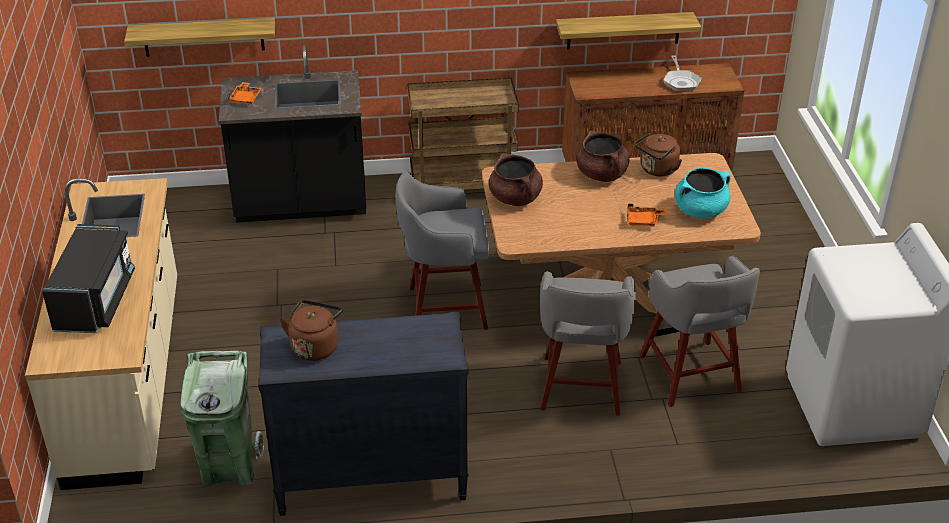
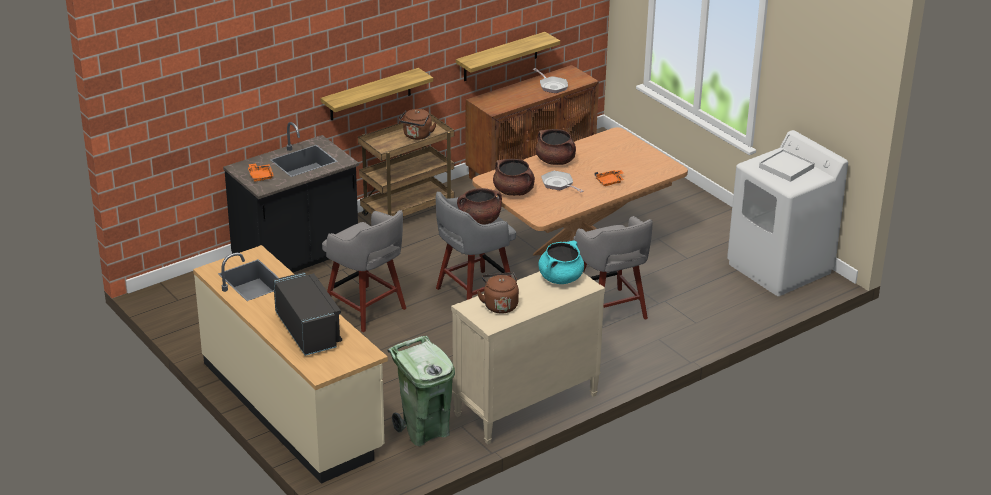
camera: 30 degrees left, 5 degrees down
(203, 37) = (207, 135): shelf -> shelf (370, 94)
(370, 480) = (525, 406): black dresser -> beige dresser
(453, 223) = (479, 220): none -> brown cooking pot
(577, 206) = (559, 184): none -> frying pan
(657, 170) = (588, 148): brown kettle -> brown kettle (417, 136)
(690, 376) = (671, 282): grey stool -> grey stool (366, 309)
(700, 211) = (639, 165): turquoise cooking pot -> turquoise cooking pot (560, 278)
(877, 274) = (786, 167): none -> white tray

